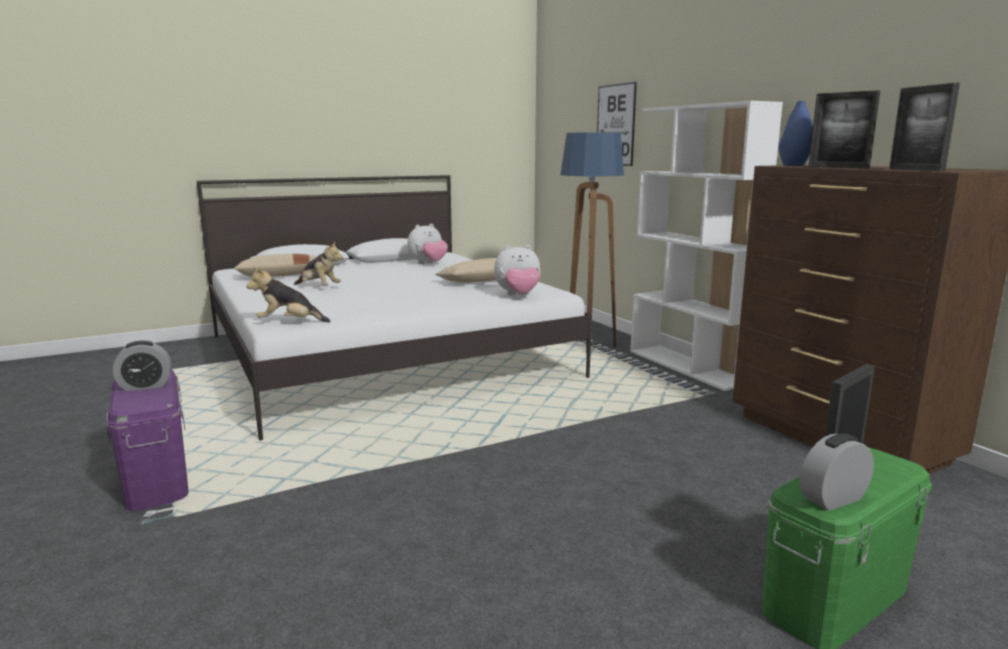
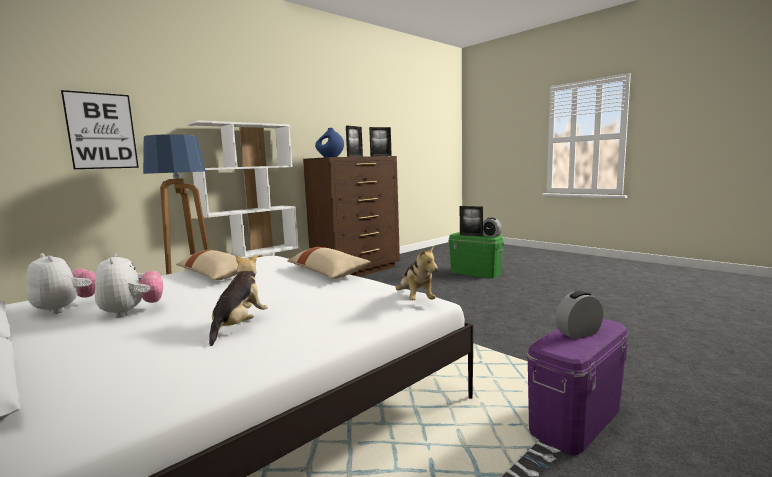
camera: 105 degrees left, 5 degrees down
(145, 386) = (578, 333): alarm clock -> alarm clock turned 75 degrees counterclockwise
(282, 276) = (105, 381): beige pillow -> beige pillow (327, 272)
(518, 295) = (282, 261): plush toy -> plush toy (132, 312)

